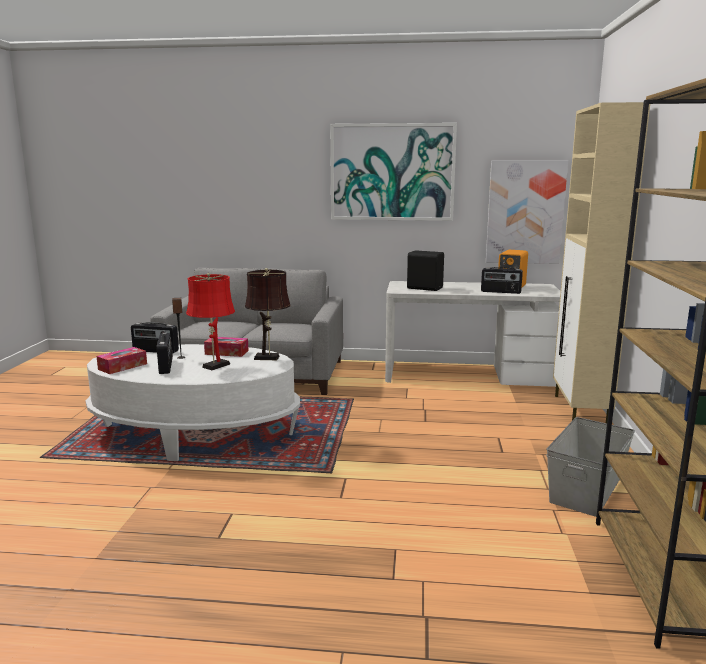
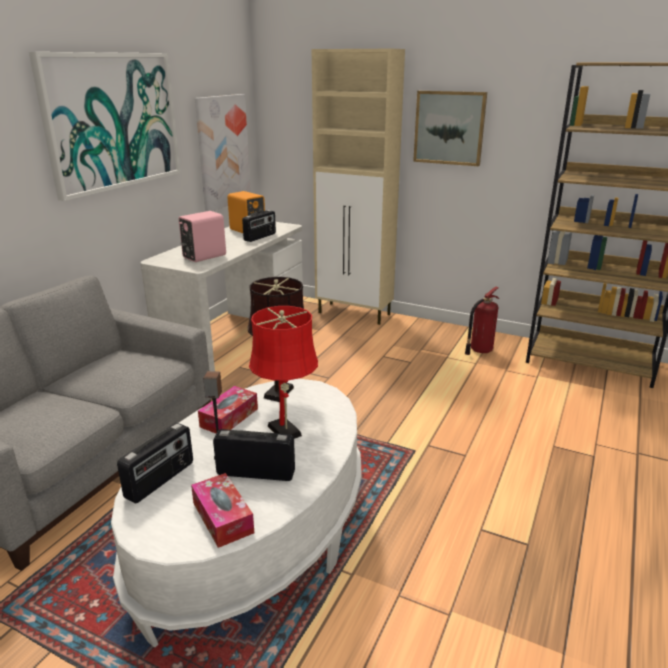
camera: 70 degrees left, 10 degrees up
(424, 288) = (203, 256): black speaker -> pink speaker
(587, 488) = (479, 350): grey storage box -> fire extinguisher
(667, 196) = (449, 128): none -> picture

